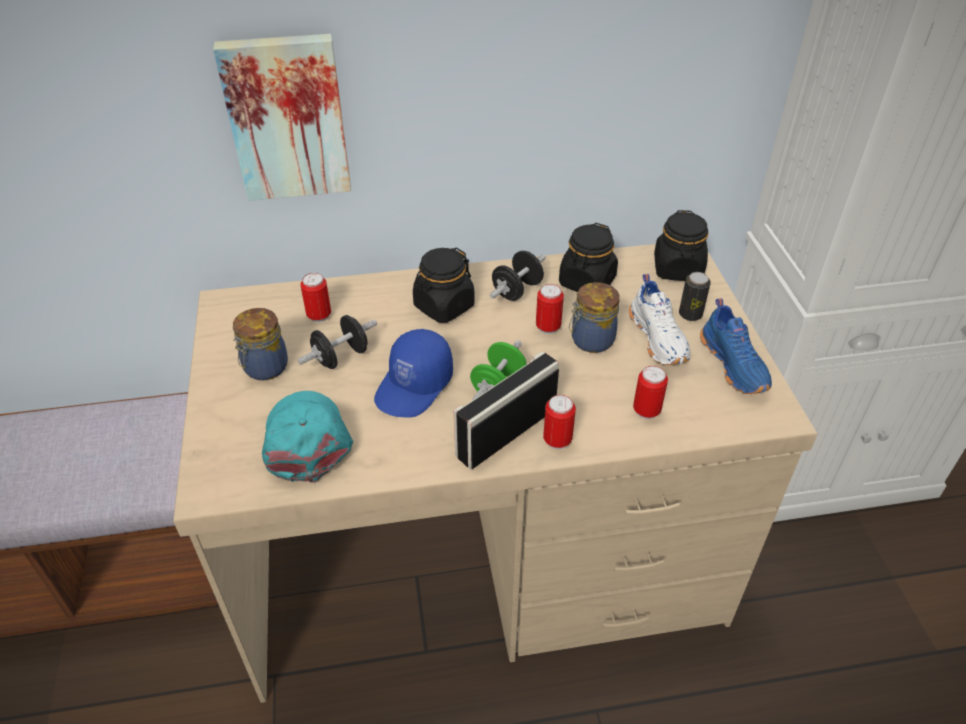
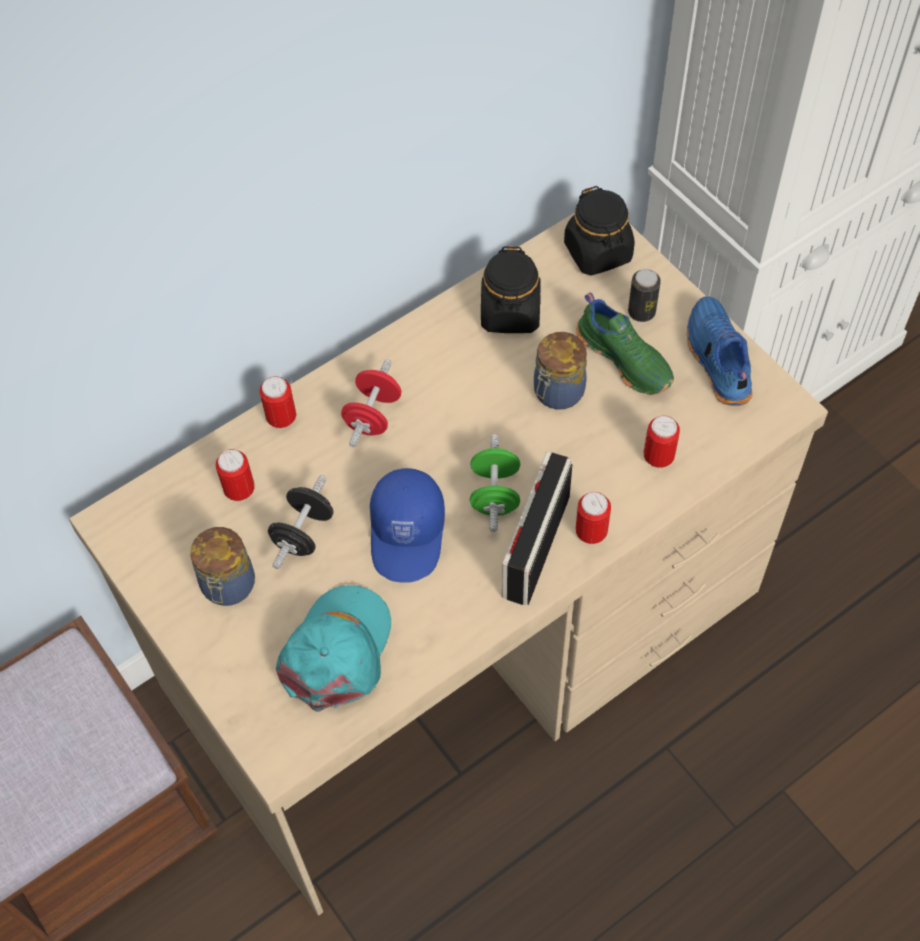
camera: 25 degrees left, 15 degrees up
(287, 117) = (142, 296): picture -> none
(306, 440) = (338, 651): turquoise cap -> turquoise cap turned 60 degrees clockwise
(443, 306) = (373, 415): black jar -> red dumbbell
(517, 290) = (440, 357): black dumbbell -> none
(548, 327) = (503, 394): can -> can (281, 418)
(659, 338) = (626, 358): white shoe -> green shoe
(735, 364) = (716, 359): blue shoe -> blue shoe turned 150 degrees counterclockwise

